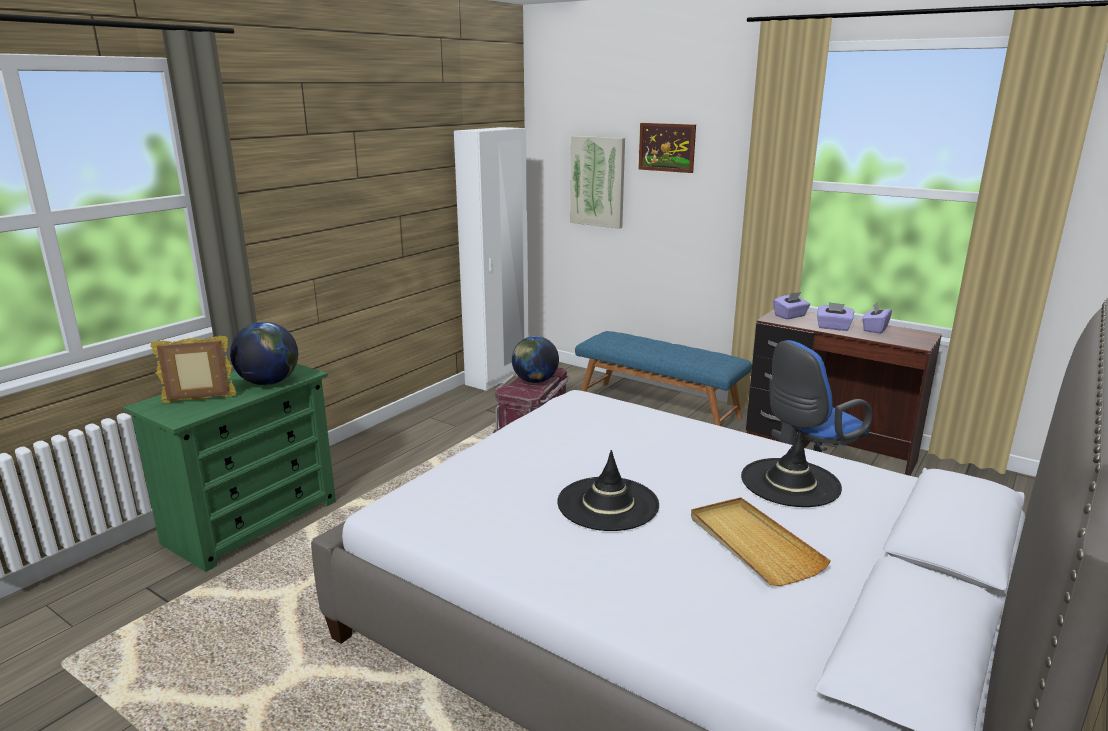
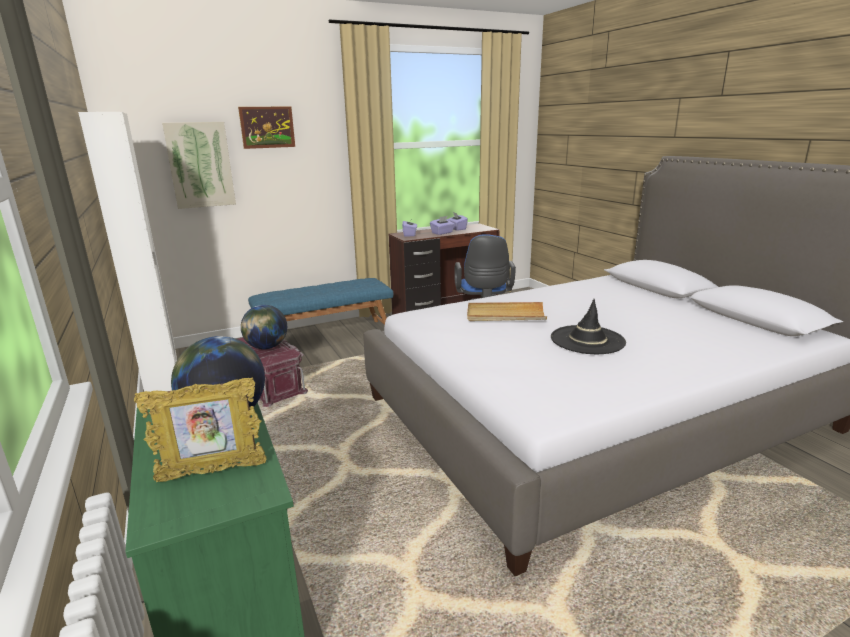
camera: 60 degrees left, 0 degrees up
(199, 400) = (212, 472): picture frame -> picture frame turned 120 degrees counterclockwise
(753, 544) = (652, 319): beige tray -> beige tray (505, 315)
(790, 483) = (589, 297): black hat -> none

